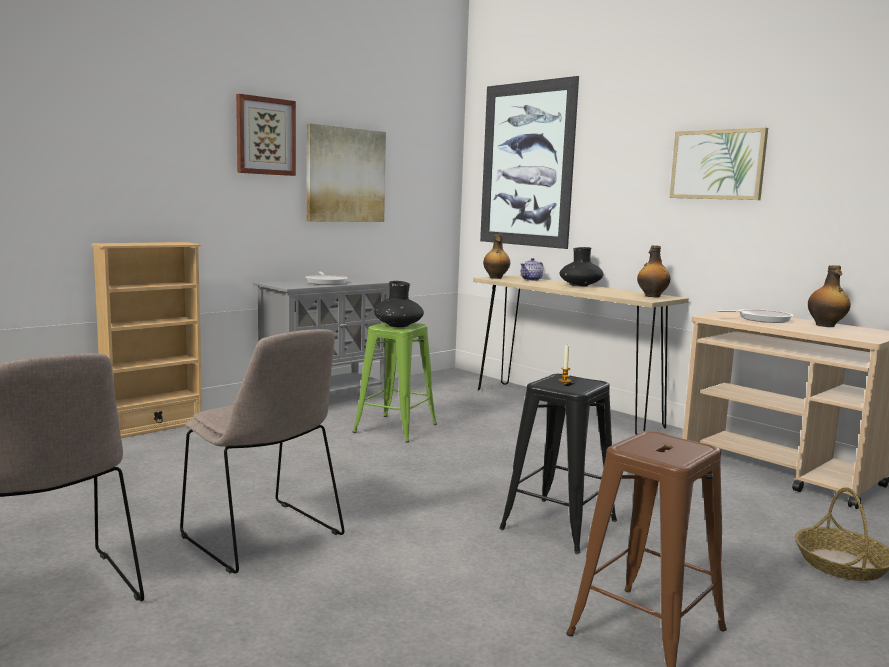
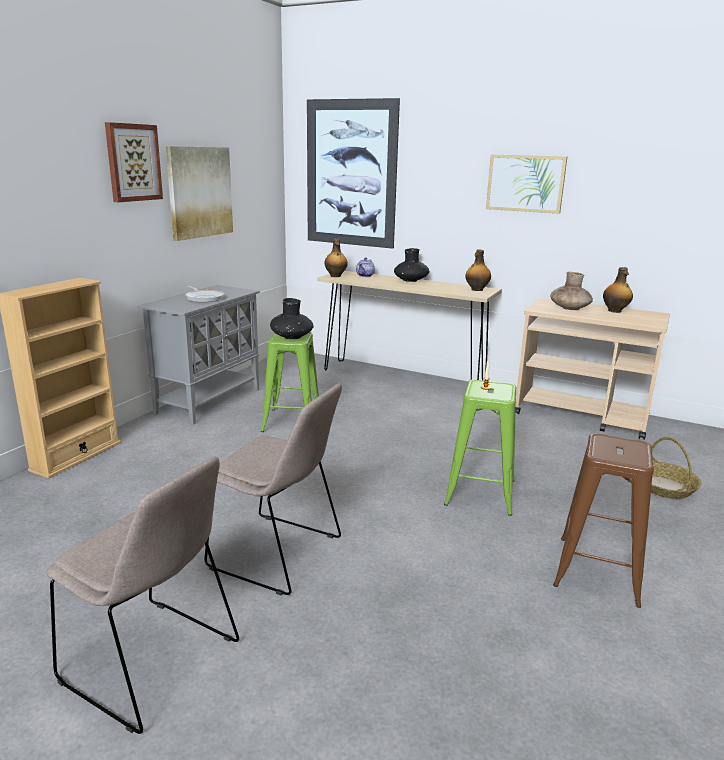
camera: 20 degrees left, 10 degrees up
(560, 524) = (480, 492): black stool -> green stool
(760, 319) = (569, 308): frying pan -> brown vase

